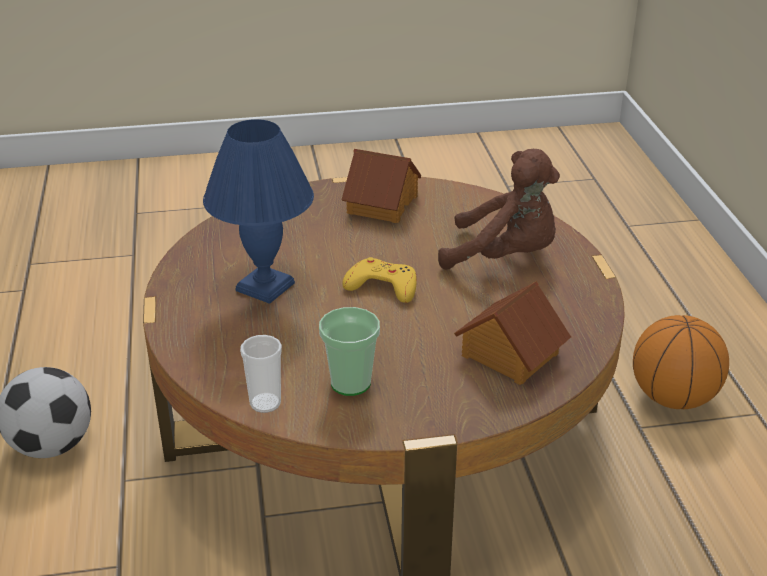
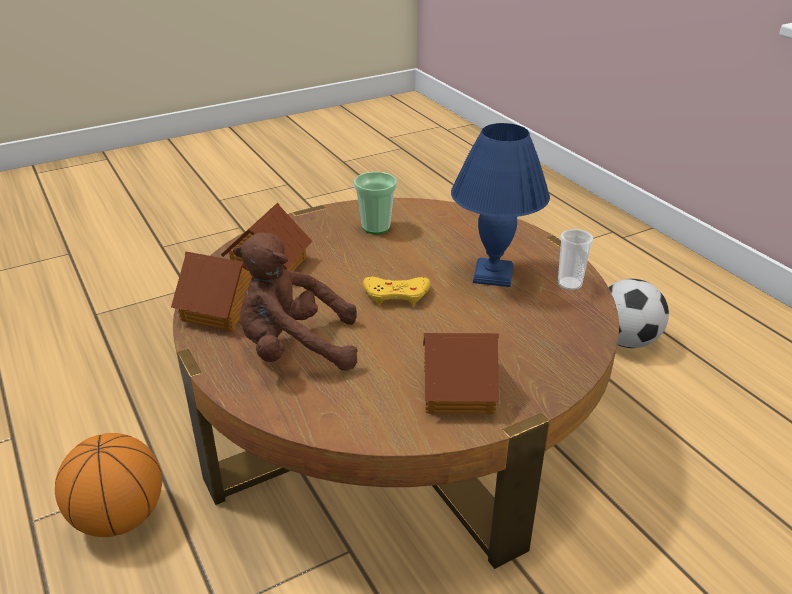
camera: 160 degrees right, 0 degrees up
(265, 403) = (422, 208): cup -> cup (569, 284)
(571, 309) = (222, 309): none -> toy house

